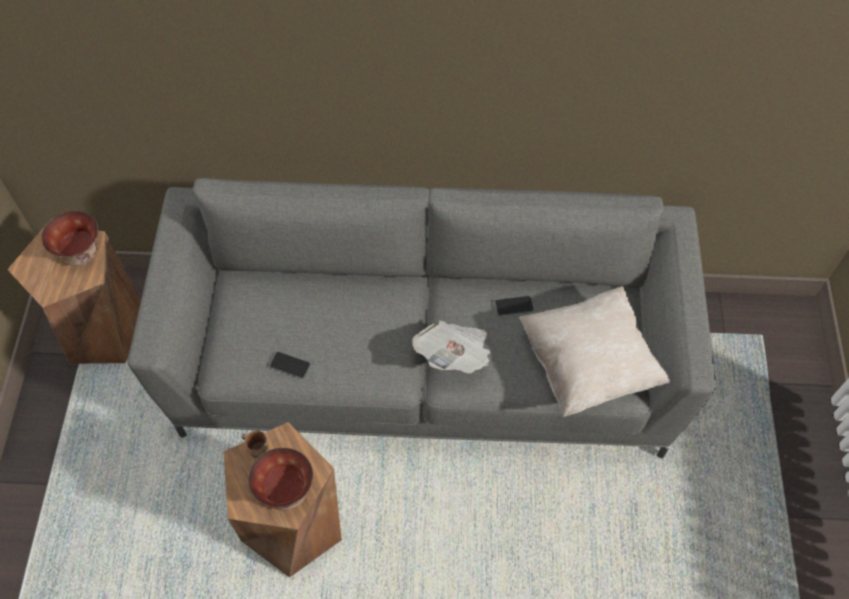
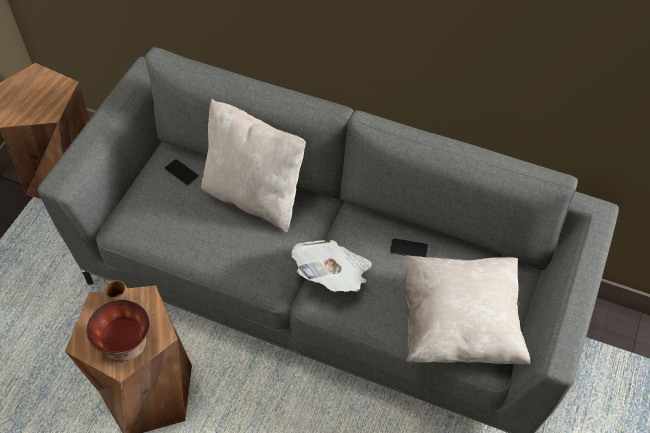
camera: 20 degrees right, 5 degrees down
(81, 252) = (51, 92): bowl -> none
(290, 365) = (181, 238): phone -> phone (181, 172)
(344, 299) = (254, 196): none -> beige pillow

